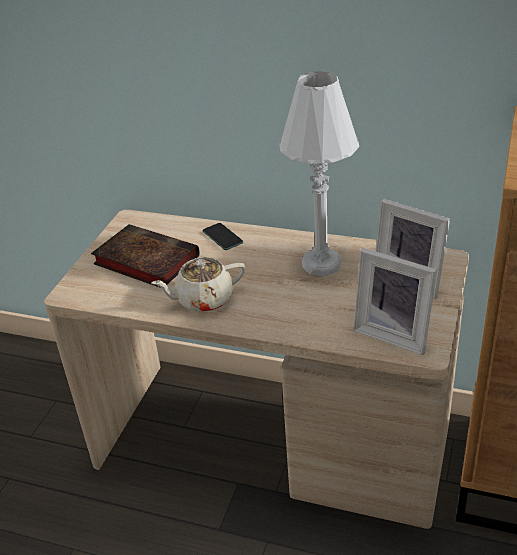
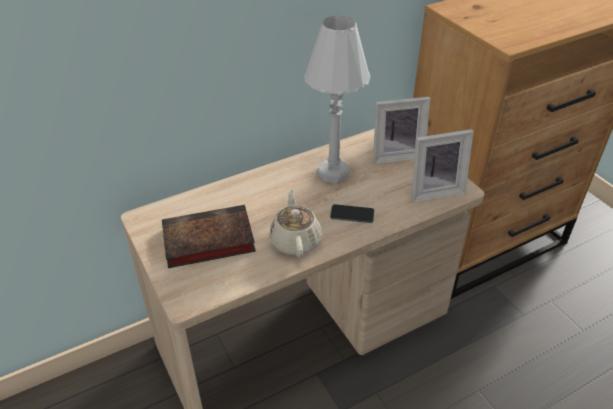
camera: 50 degrees left, 5 degrees up
(203, 299) = (295, 240): beige teapot -> beige teapot turned 150 degrees clockwise
(222, 237) = (239, 191): phone -> phone (352, 214)

